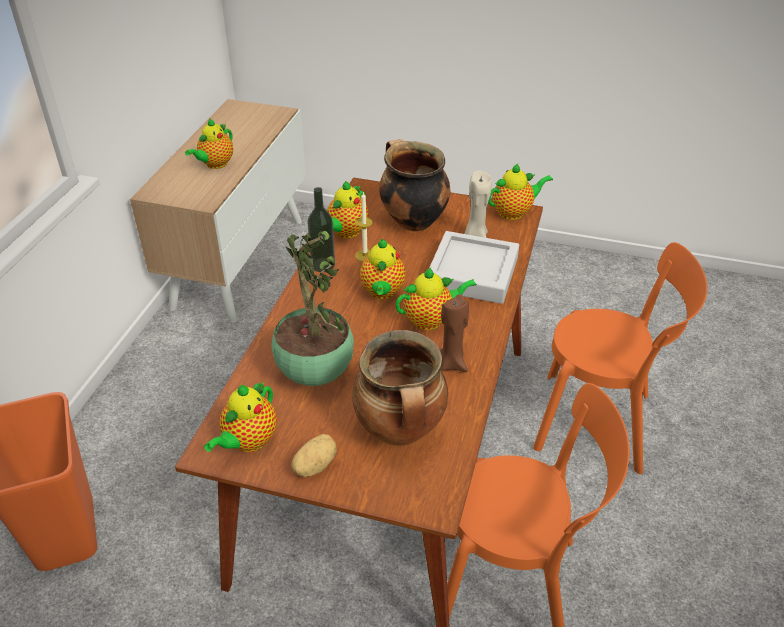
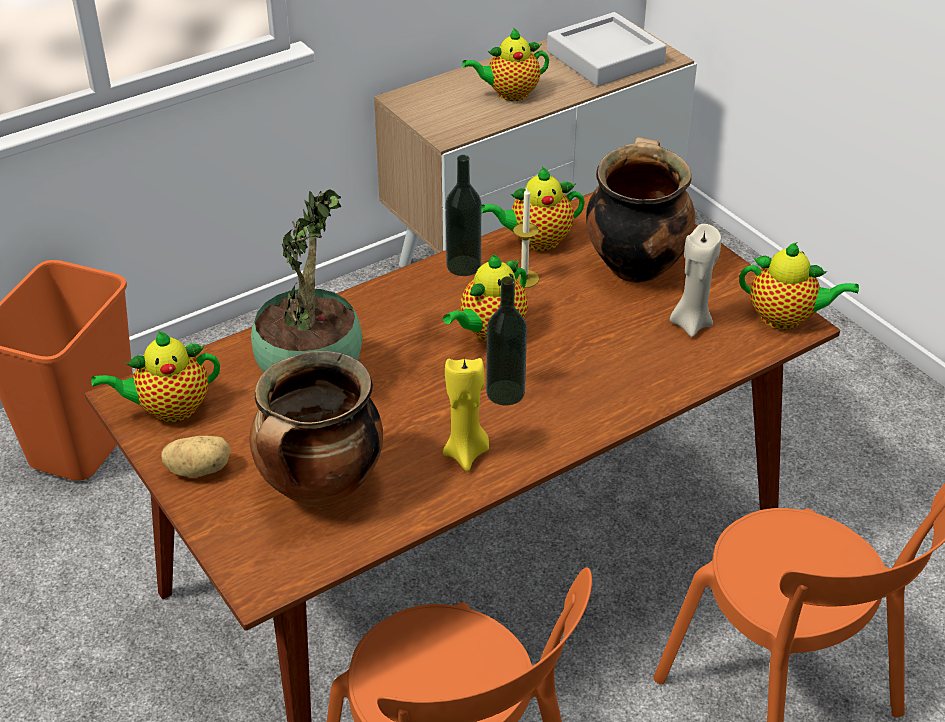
camera: 40 degrees right, 0 degrees up
(431, 320) = (505, 392): teapot -> bottle
(452, 363) = (466, 453): brown candle -> yellow candle
(472, 273) = (626, 366): grey tray -> grey tray (605, 57)

